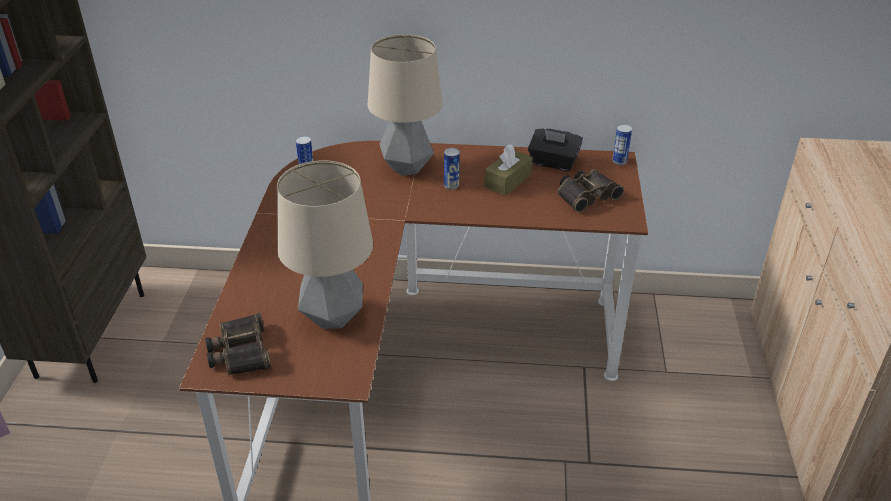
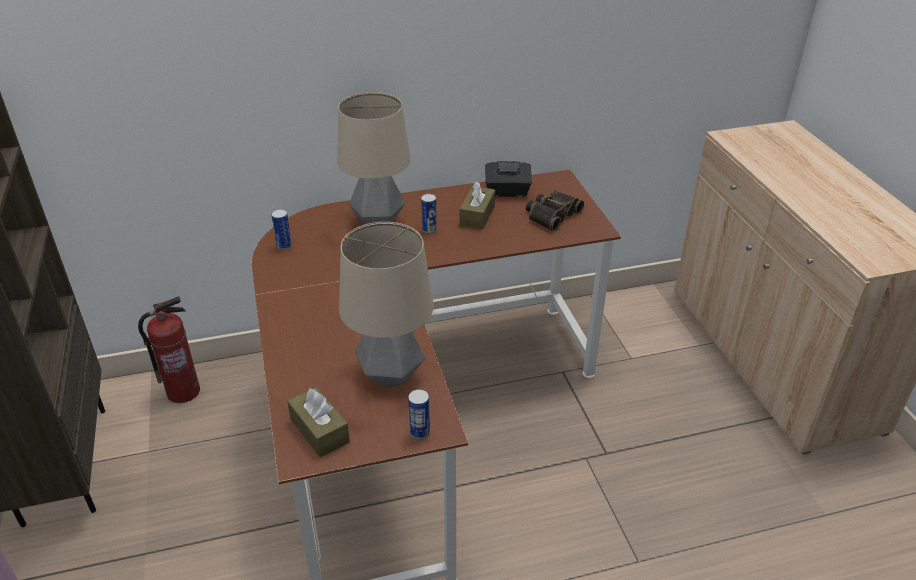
camera: 20 degrees left, 0 degrees up
(216, 295) = (183, 391): none -> fire extinguisher
(240, 352) = (319, 430): binoculars -> brown tissue box
(619, 161) = (562, 180): can -> can (420, 432)

